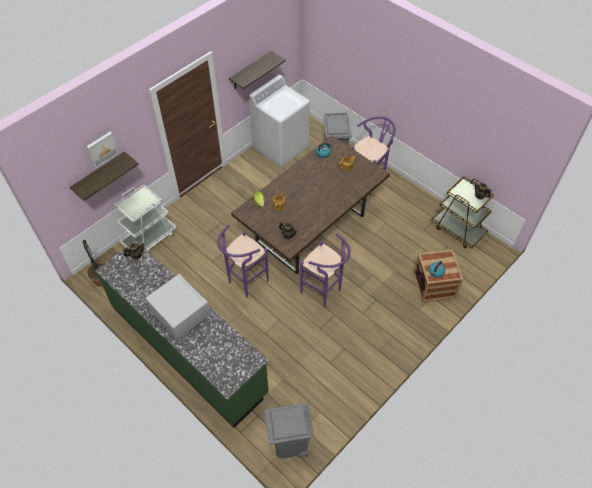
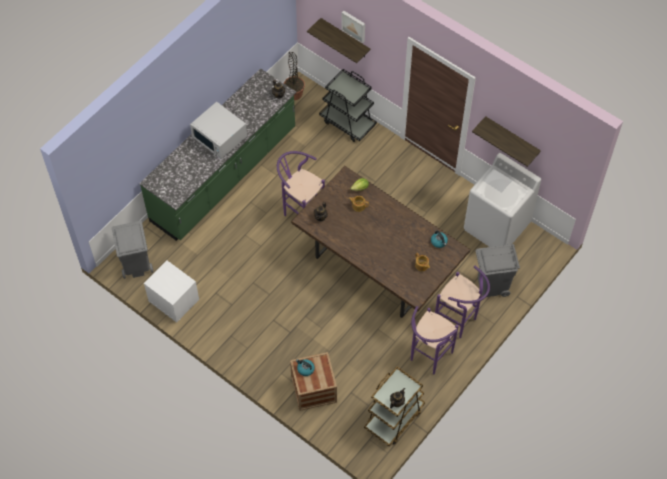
camera: 85 degrees right, 5 degrees up
(149, 238) = (348, 123): white cart -> black cart
(180, 312) = (220, 137): white microwave -> white microwave turned 90 degrees clockwise
(324, 293) = (294, 283): purple stool -> purple stool (428, 358)
(337, 404) = (173, 300): none -> white nightstand

